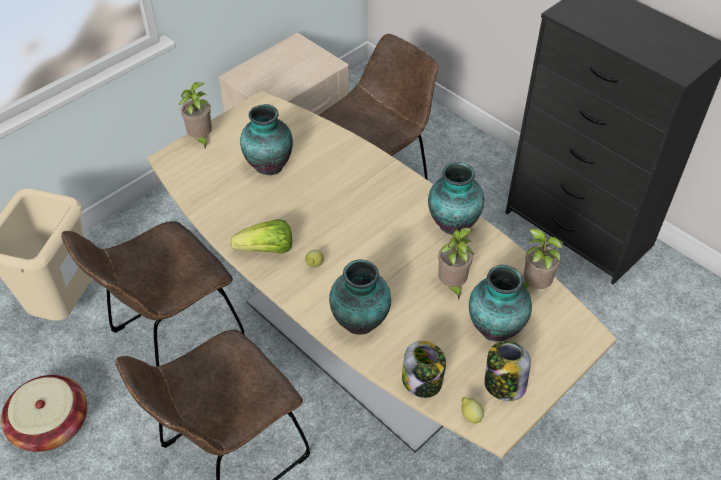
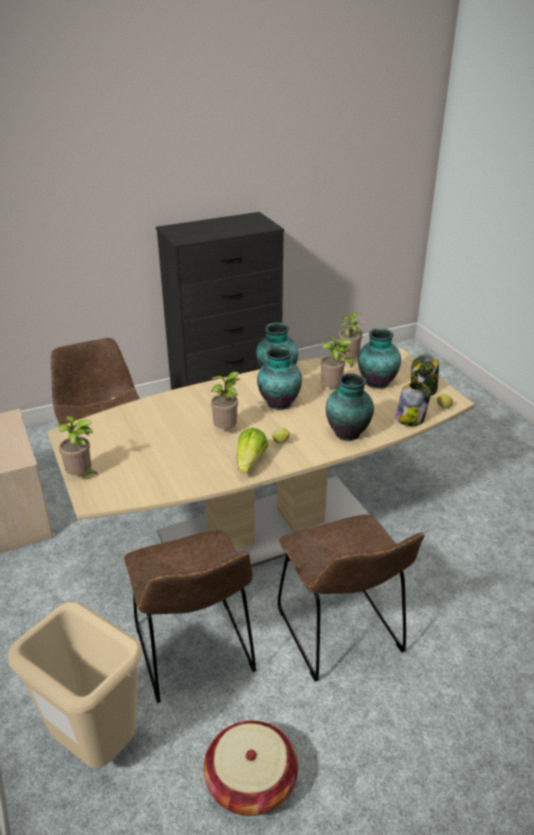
camera: 70 degrees left, 15 degrees down
(268, 165) = (150, 444): vase -> vase (278, 403)
(318, 214) = (227, 430): none -> potted plant

